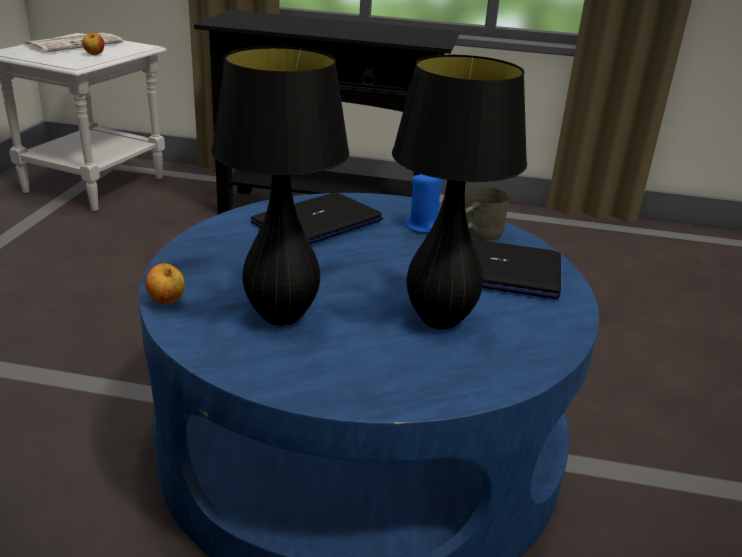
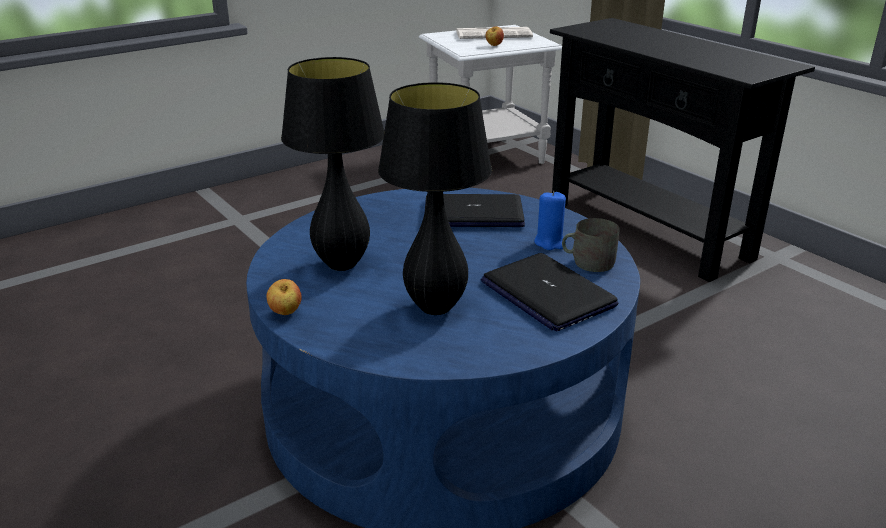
camera: 45 degrees right, 0 degrees up
(167, 302) = (296, 232): apple -> apple (285, 313)

